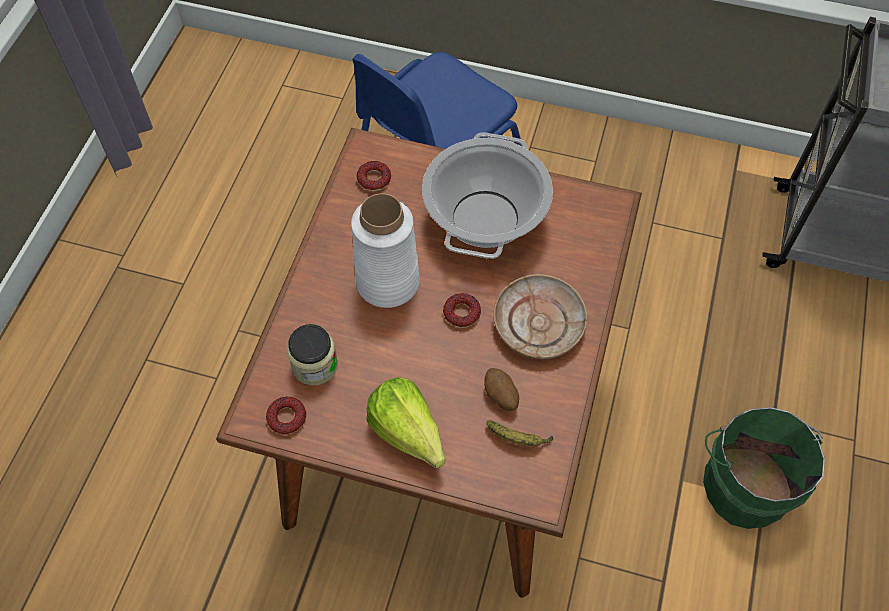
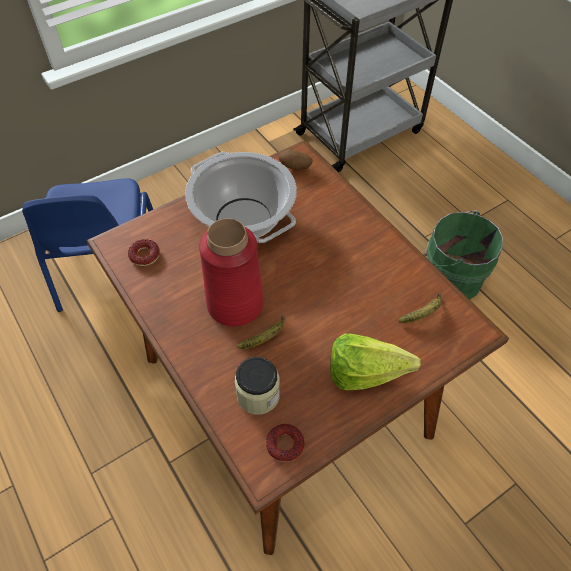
camera: 50 degrees left, 5 degrees down
(374, 330) = (265, 338): none -> banana
(387, 282) = (235, 304): white vase -> red vase
(461, 313) = (301, 280): donut -> none
(500, 396) = (383, 301): potato -> potato (295, 168)
(539, 323) = (348, 246): beige plate -> none

